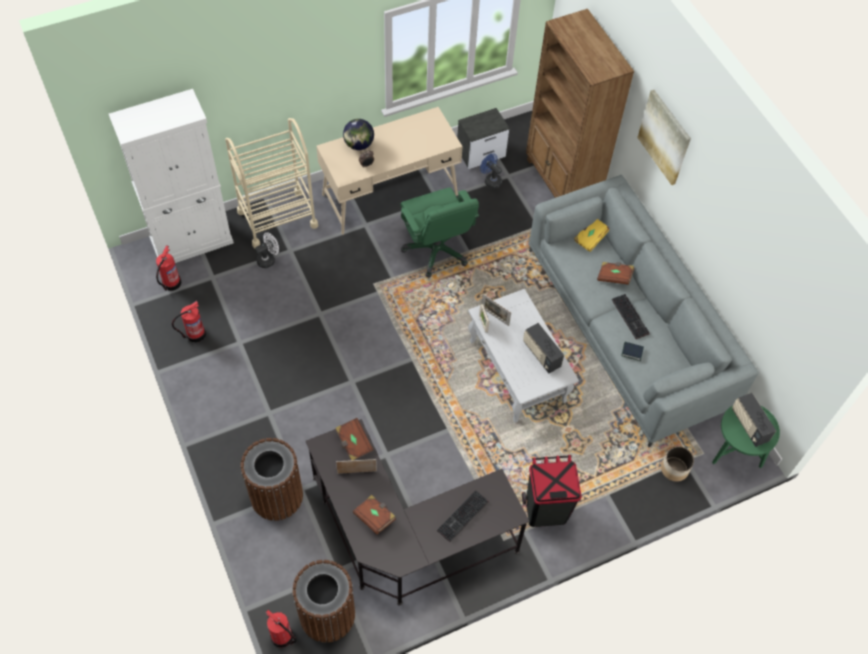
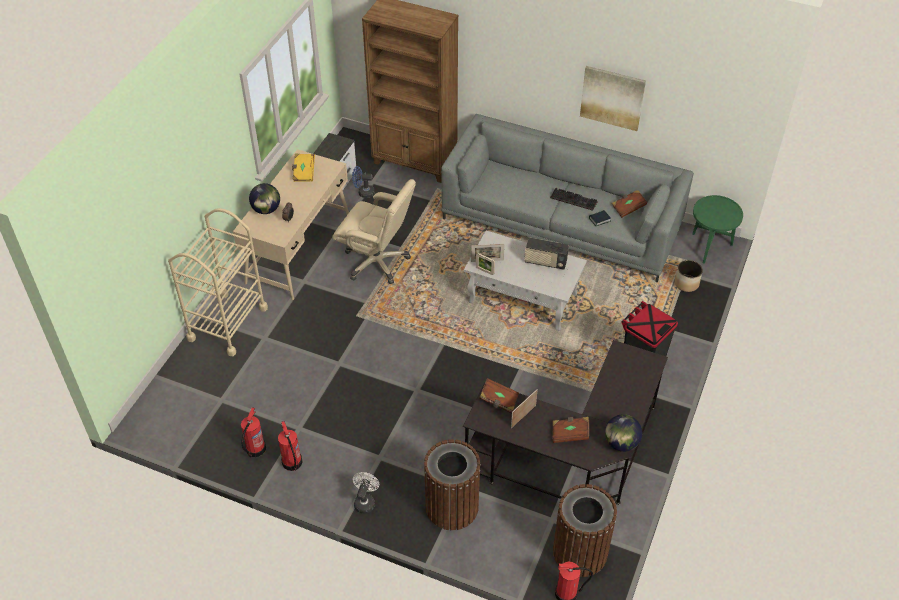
camera: 40 degrees left, 10 degrees down
(171, 283) = (191, 429): fire extinguisher -> fire extinguisher (292, 463)
(192, 241) = (173, 387): white cabinet -> none
(268, 259) = (254, 356): white fan -> white fan (365, 501)
(405, 559) = (621, 443): none -> globe
(436, 250) = (377, 262): green office chair -> beige office chair
(463, 517) = (625, 388): keyboard -> none
(590, 238) = (492, 170): yellow book -> yellow book (303, 172)
(614, 277) = (535, 183): brown book -> brown book (628, 208)
(664, 137) = (513, 49): picture -> picture (612, 97)
(749, 425) = (716, 211): radio -> none

